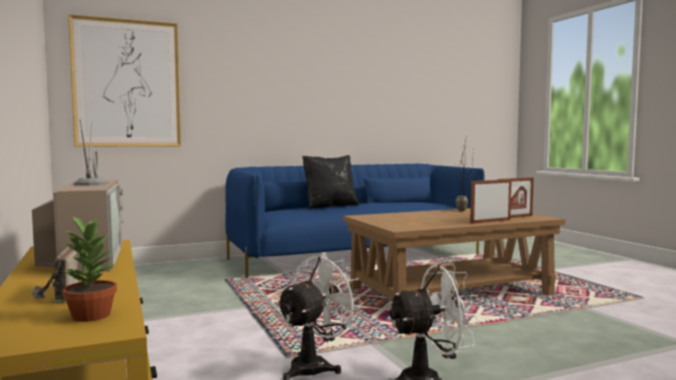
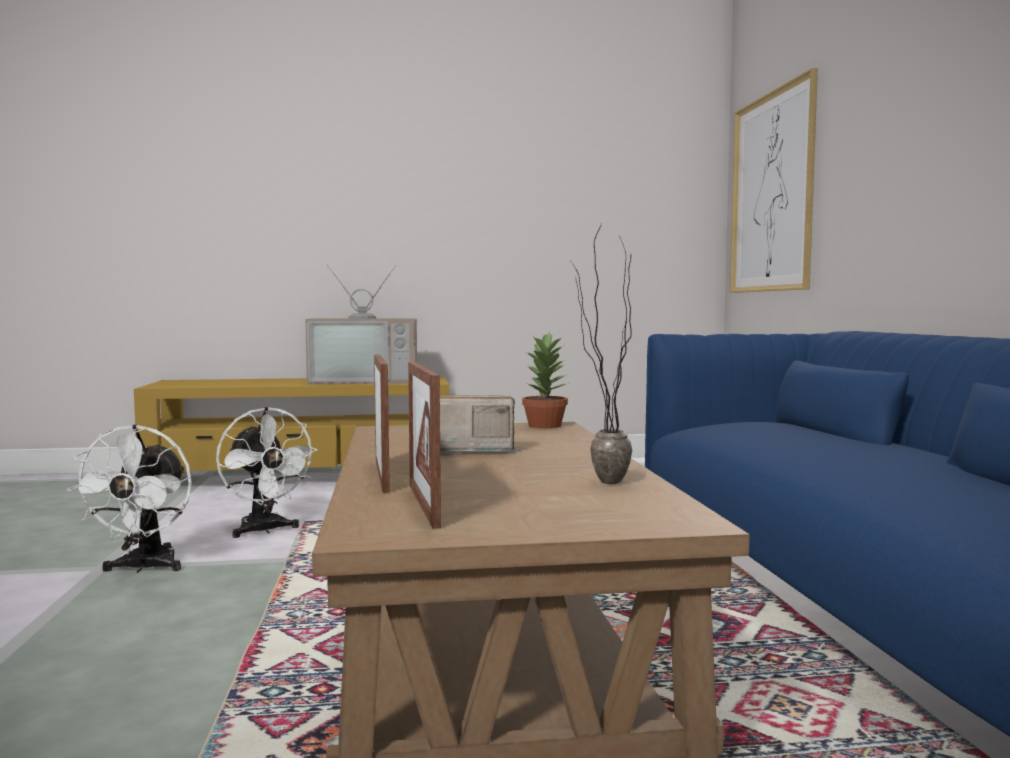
camera: 105 degrees right, 0 degrees up
(55, 295) = (254, 381): radio -> radio (469, 450)
(91, 315) = (194, 384): potted plant -> potted plant (545, 425)
(330, 206) = (818, 436): black pillow -> none

